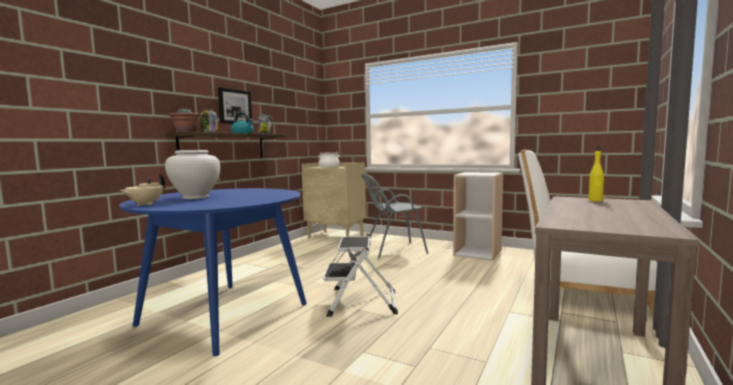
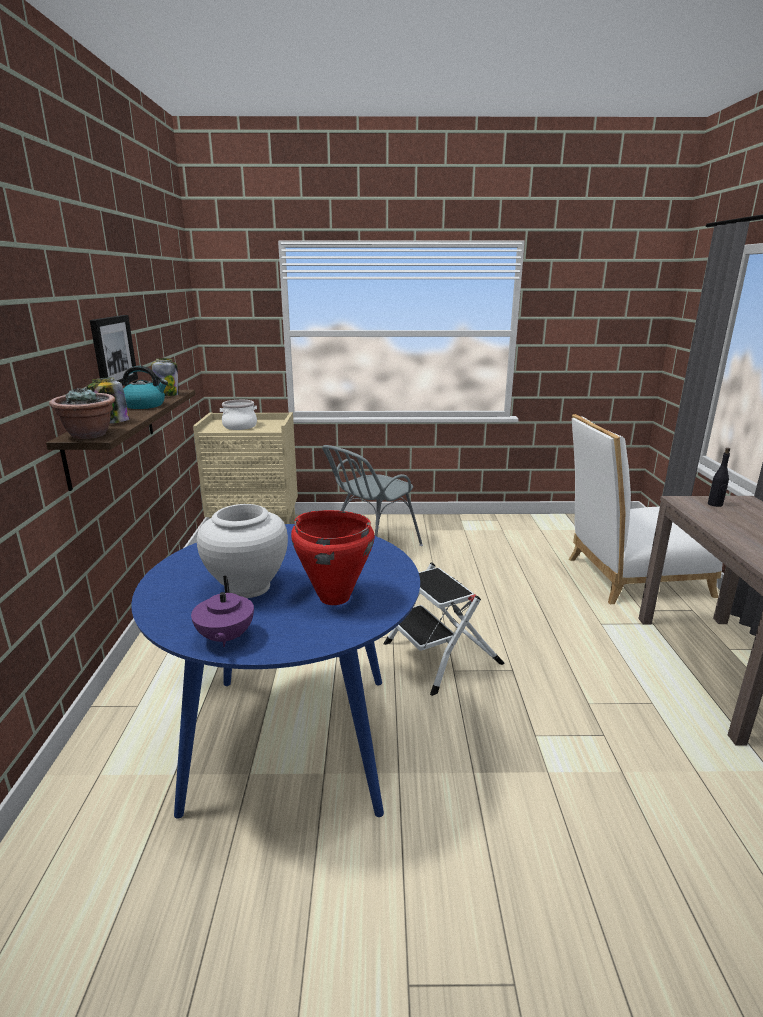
camera: 30 degrees left, 15 degrees up
(145, 204) = (225, 638): beige teapot -> purple teapot
(221, 201) = (334, 597): none -> red cooking pot
(478, 253) = (476, 531): bookcase -> none
(595, 200) = (715, 504): yellow bottle -> black bottle

